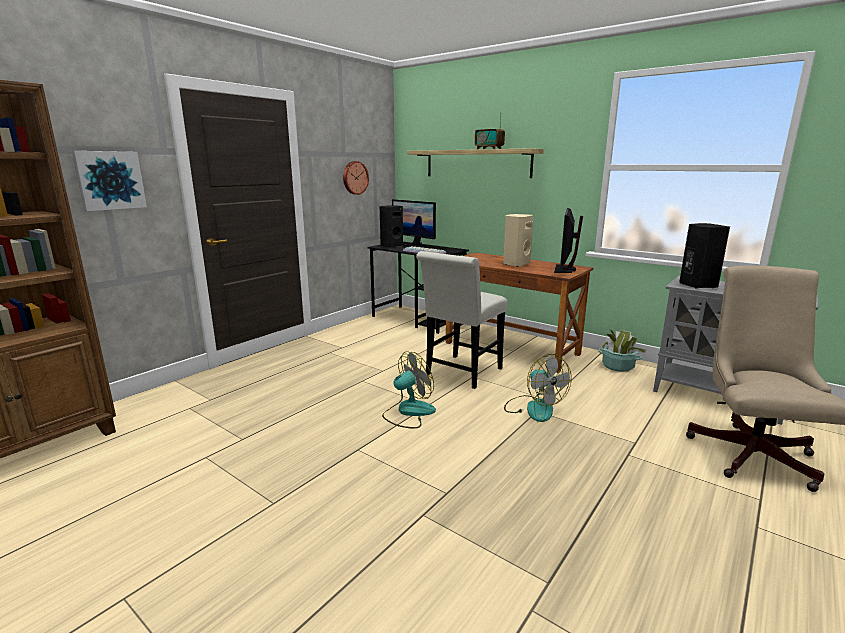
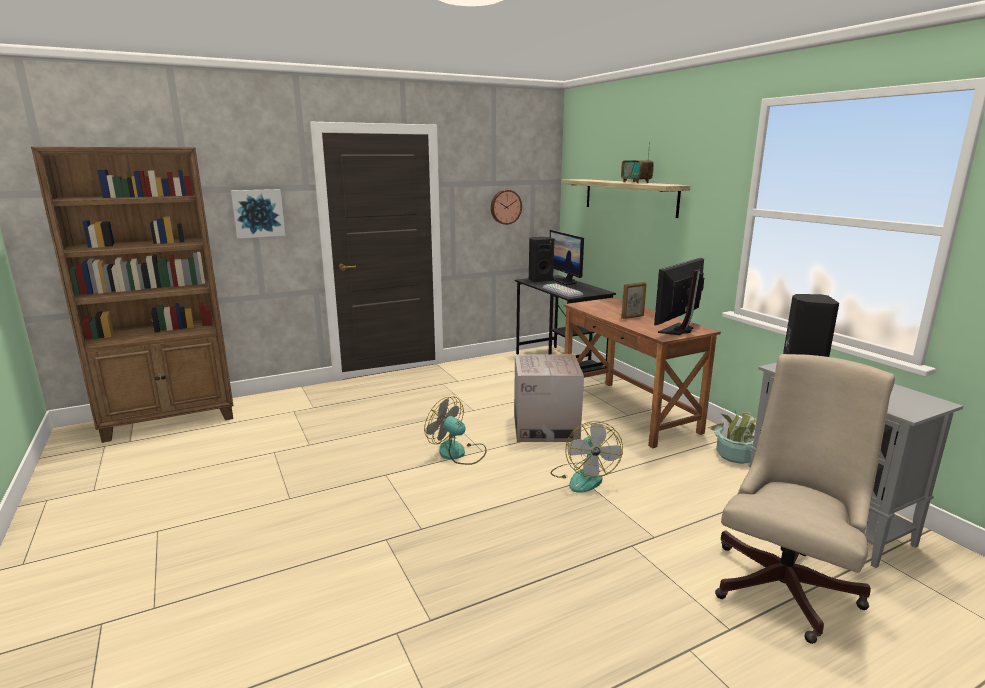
camera: 25 degrees right, 0 degrees up
(408, 412) = (458, 453): fan -> fan turned 135 degrees counterclockwise
(461, 373) = (545, 427): white chair -> cardboard box
(515, 264) = (632, 317): beige speaker -> picture frame

